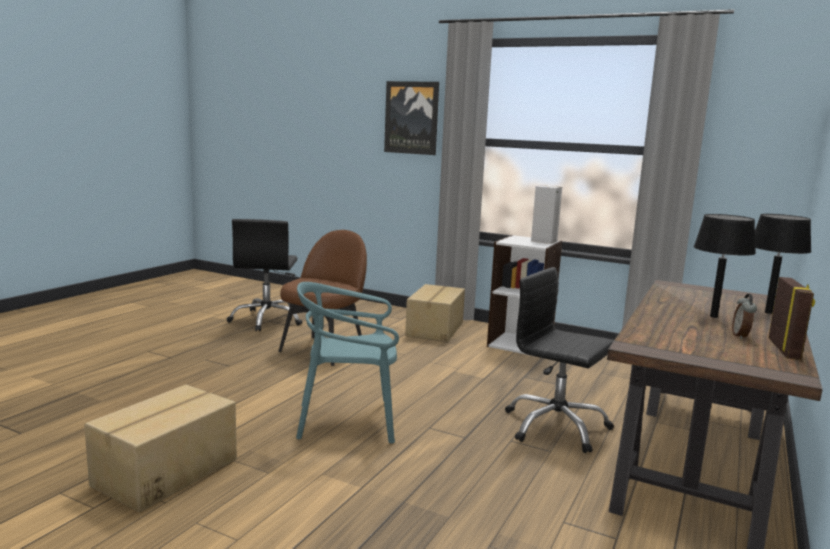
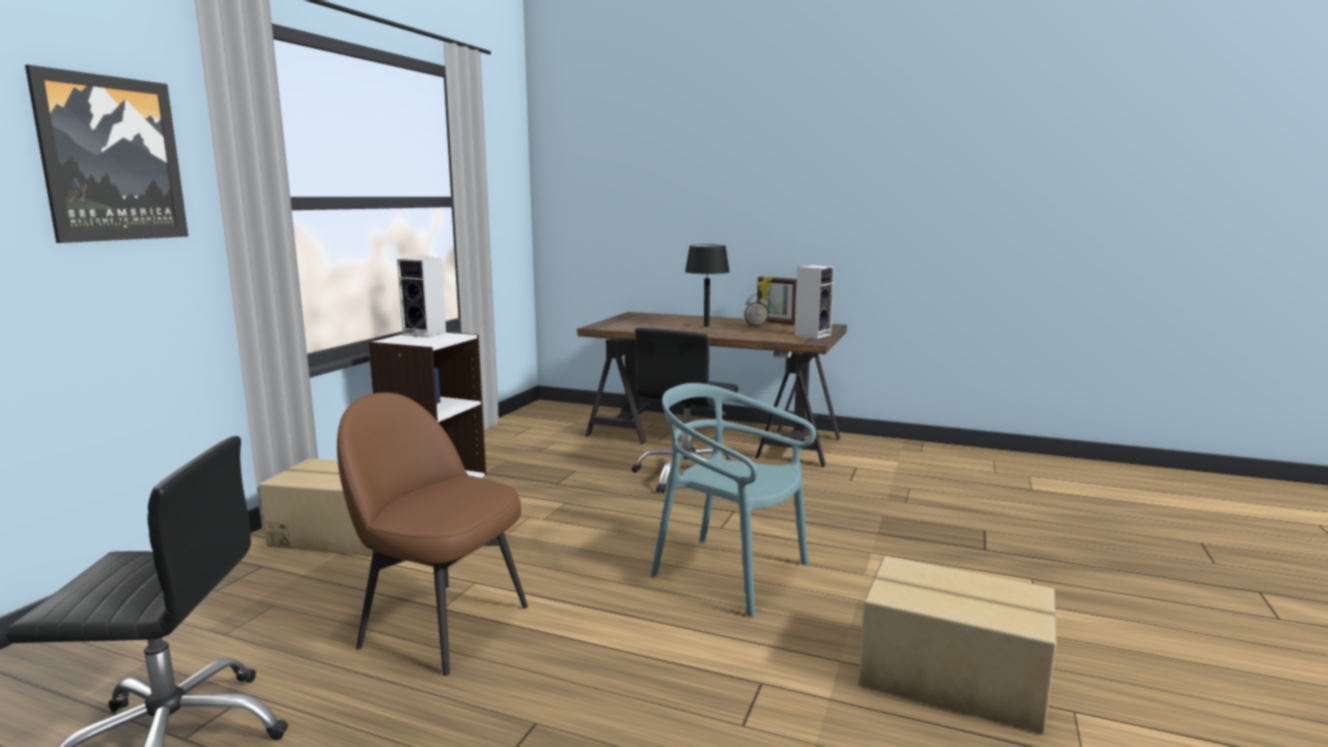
camera: 95 degrees left, 0 degrees up
(347, 421) = (730, 573): turquoise chair -> turquoise chair turned 135 degrees clockwise
(687, 353) = (812, 335): none -> speaker
(768, 312) = (681, 318): black table lamp -> none
(785, 349) = (776, 322): picture frame -> picture frame turned 150 degrees counterclockwise

